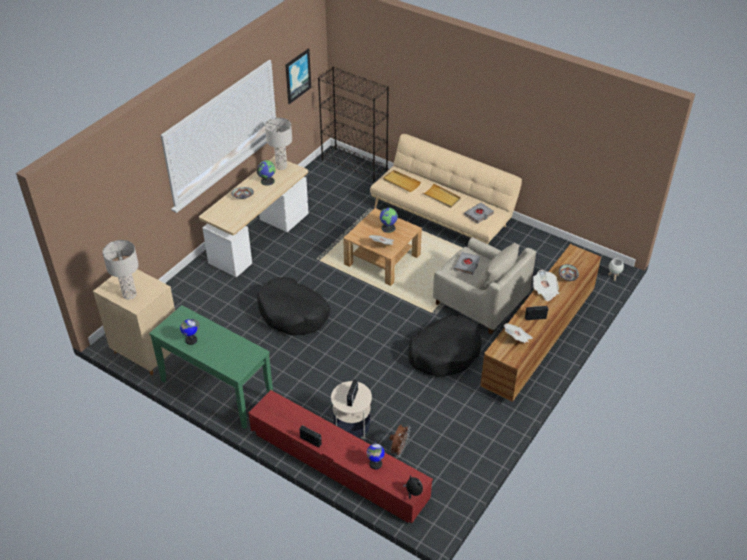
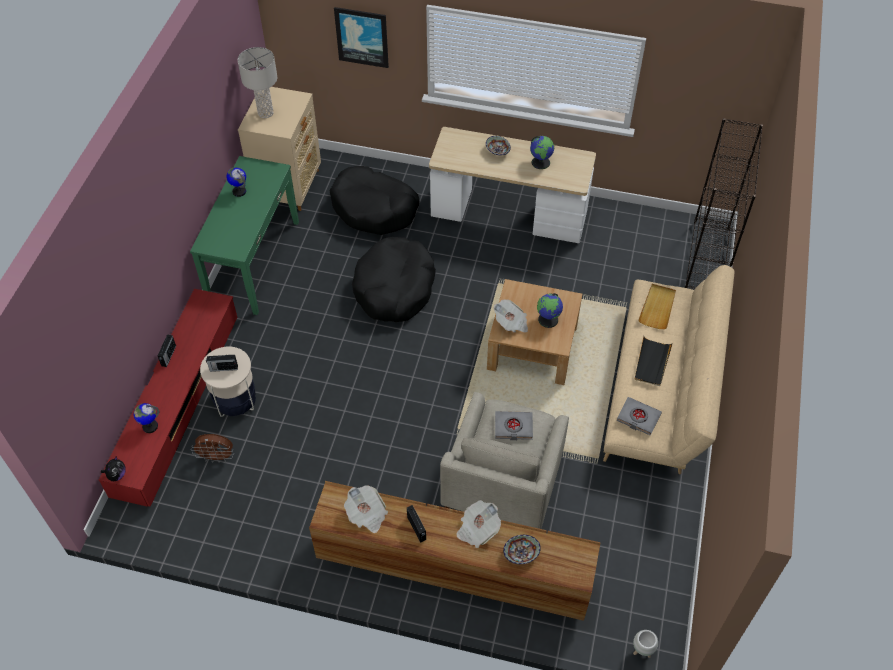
camera: 70 degrees right, 10 degrees up
(281, 166) = (577, 165): white table lamp -> none
(297, 76) = (695, 93): picture -> picture (362, 37)
(441, 197) = (652, 363): beige tray -> black tray
(444, 353) = (390, 463): black dog bed -> black dog bed (374, 209)

